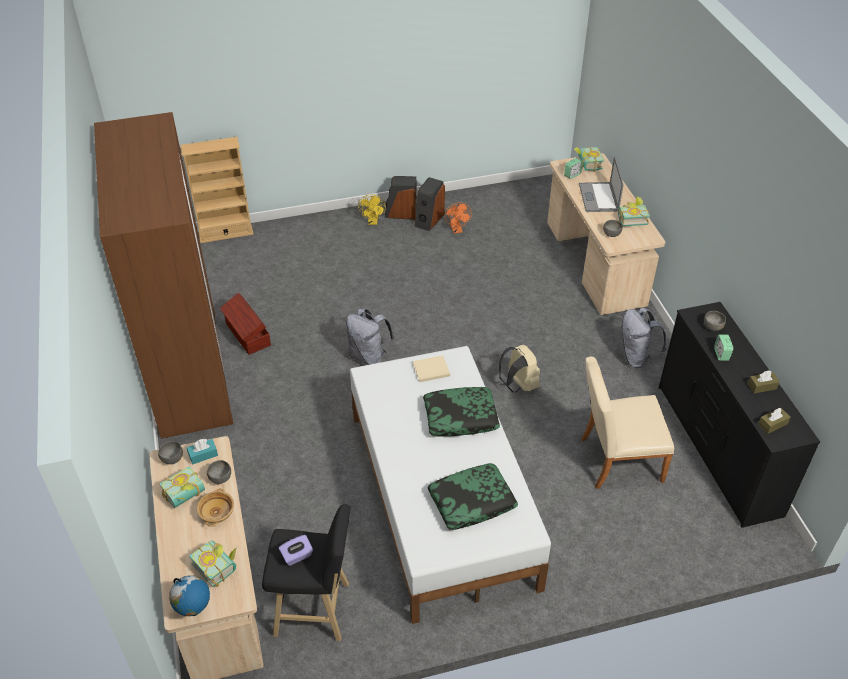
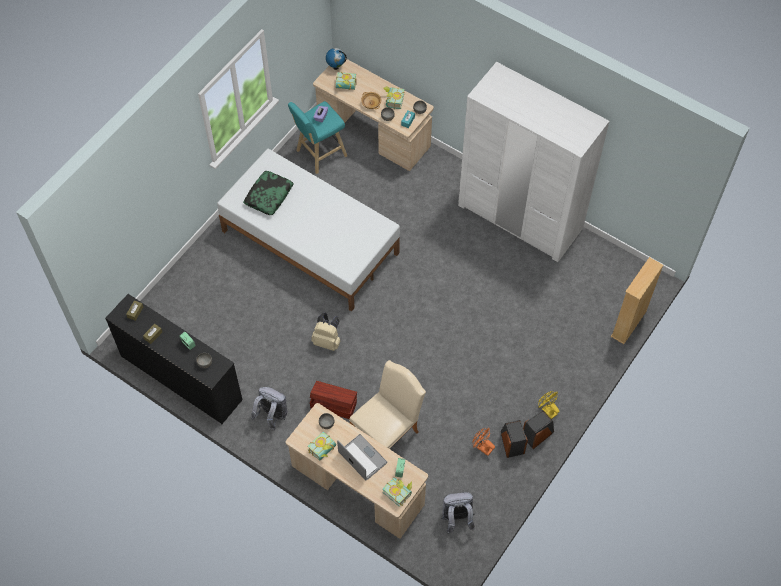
camera: 140 degrees right, 15 degrees up
(189, 370) = (520, 217): brown wardrobe -> white wardrobe
(247, 335) = (517, 261): brown storage box -> brown storage box (333, 404)
(316, 610) = (319, 154): black stool -> turquoise stool
(369, 356) = (432, 298): grey backpack -> grey backpack (456, 519)
(430, 370) = (355, 252): beige book -> none
(460, 417) = (313, 235): pillow -> none
(615, 460) = (235, 329): beige chair -> beige chair (388, 430)

